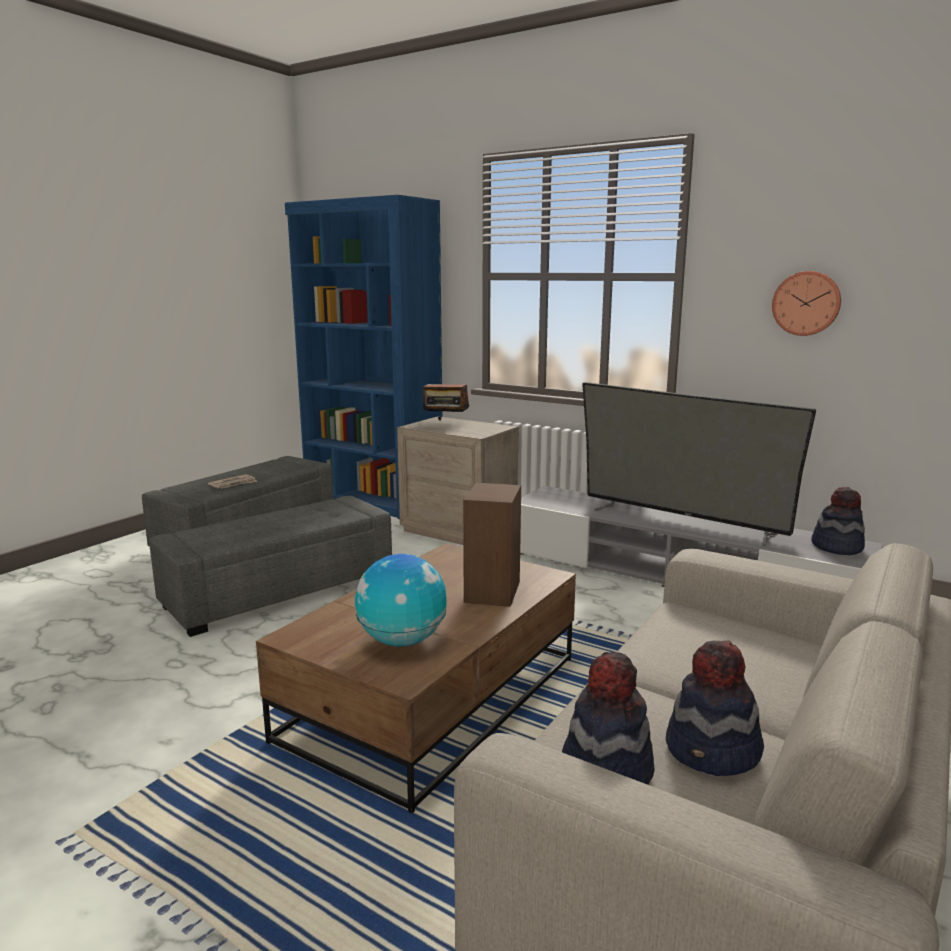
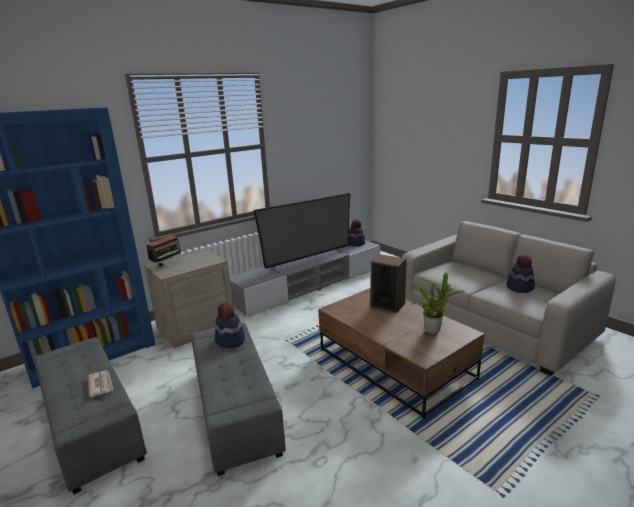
camera: 70 degrees left, 5 degrees up
(402, 641) = (433, 330): globe -> potted plant
(605, 770) = (534, 302): hat -> hat (230, 340)
(806, 303) = (312, 151): wall clock -> none

